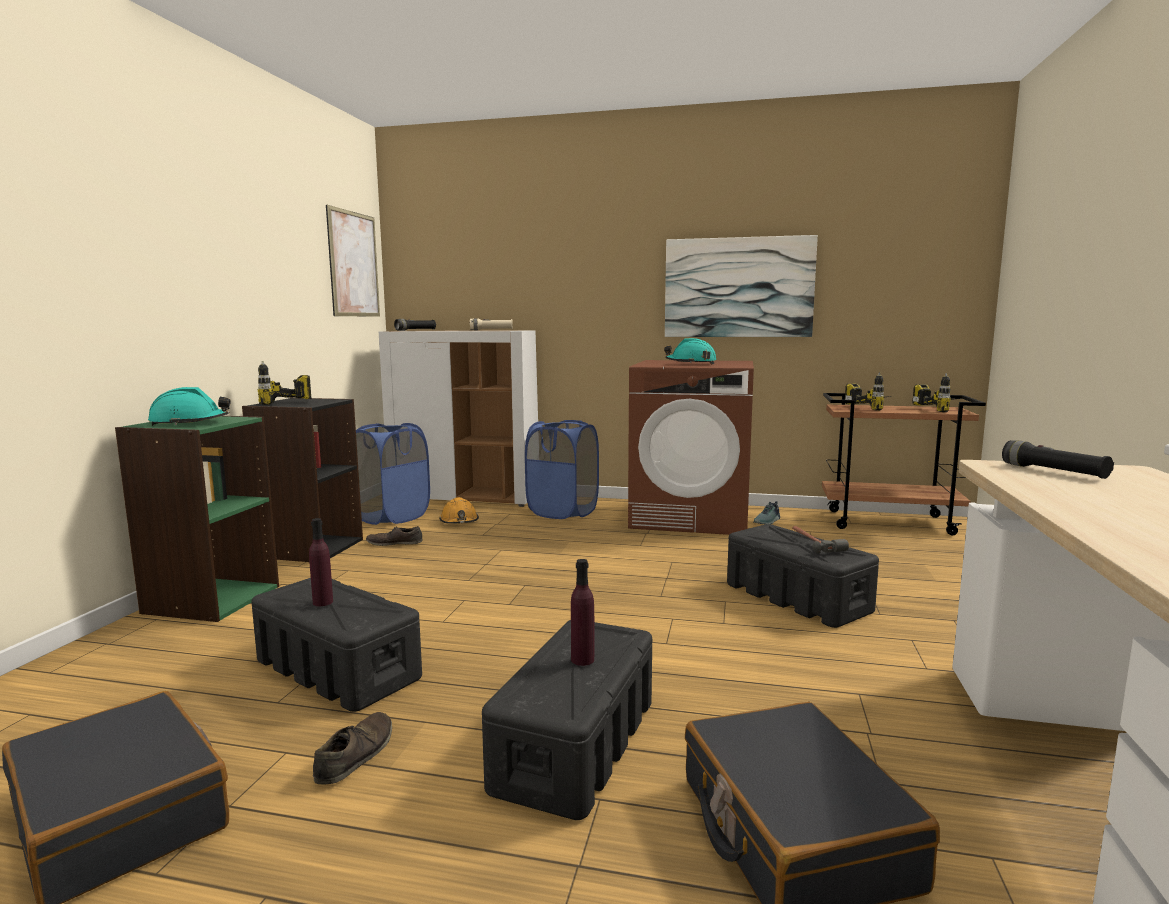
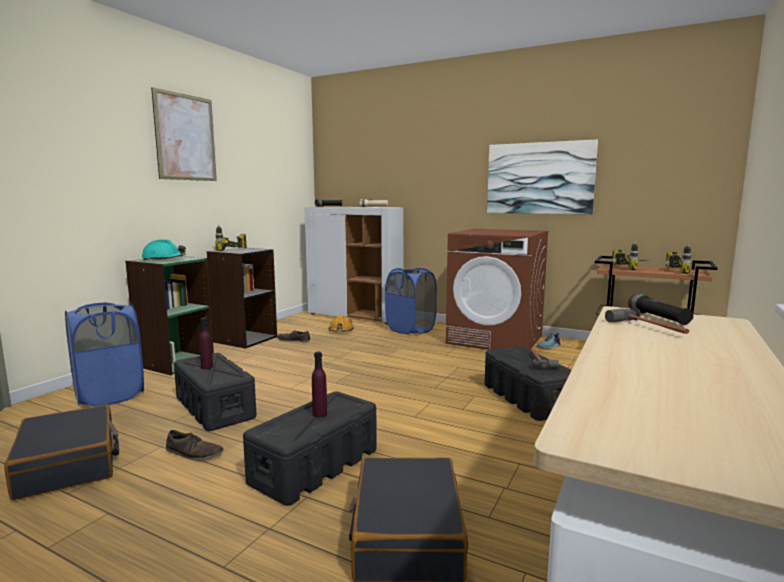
camera: 15 degrees right, 0 degrees up
(354, 264) = (291, 164): picture -> picture (186, 137)
(355, 755) = (194, 453): brown shoe -> brown shoe turned 75 degrees clockwise
(392, 517) = (303, 324): blue laundry basket -> blue laundry basket (110, 395)
(690, 363) = (495, 232): turquoise hard hat -> none
(1071, 486) = (648, 328): none -> hammer

